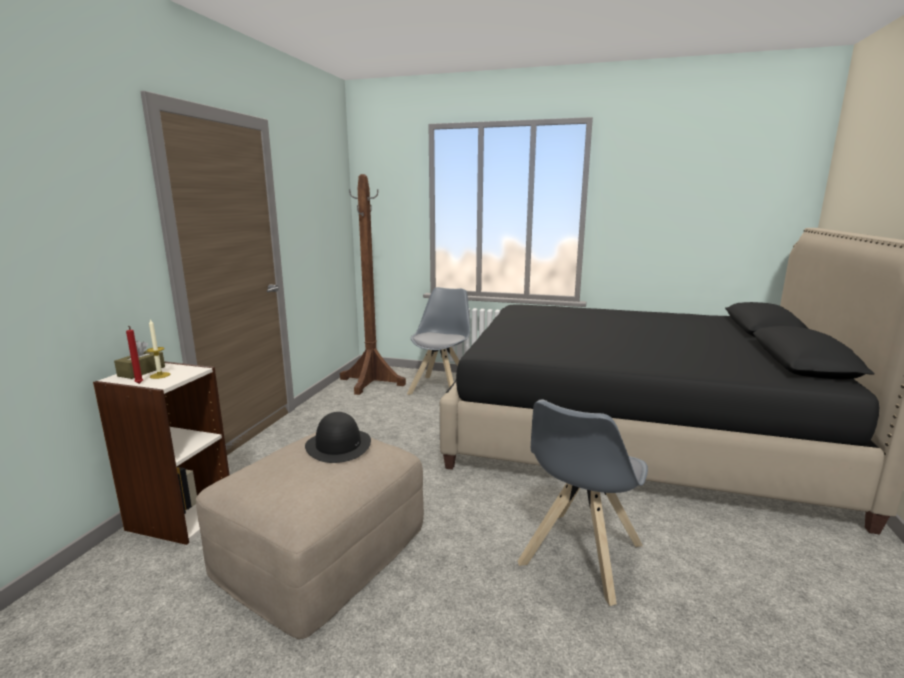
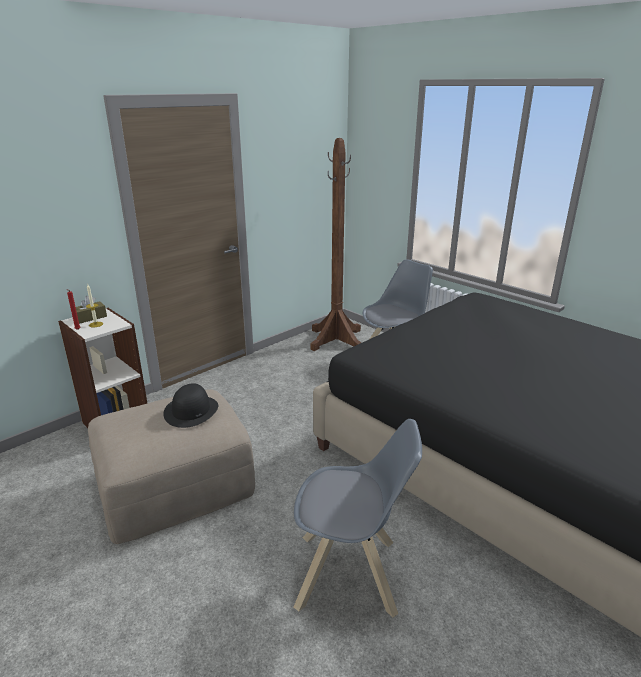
camera: 30 degrees right, 10 degrees up
(579, 556) = (350, 574): grey chair -> grey chair turned 150 degrees counterclockwise

